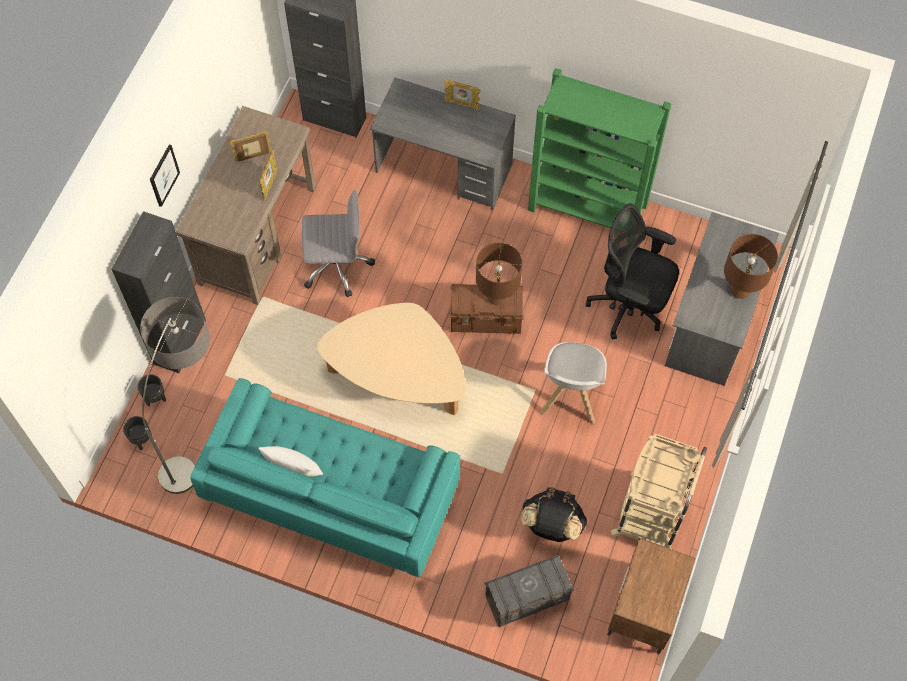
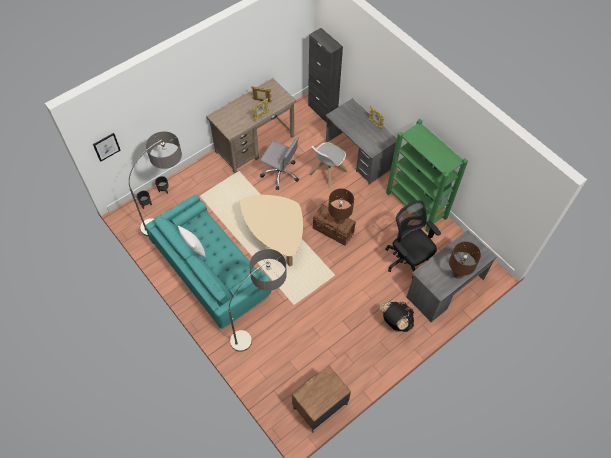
camera: 30 degrees right, 5 degrees down
(164, 175) = (207, 82): picture -> picture (106, 147)
(180, 342) = (190, 172): black cabinet -> none
(475, 535) = (262, 325): none -> floor lamp
(527, 598) = (266, 368): grey storage box -> none
(552, 525) = (301, 341): black backpack -> black backpack (395, 321)
(570, 395) = (350, 286): chair -> chair (327, 173)
(651, 514) = (353, 363): beige cart -> none

